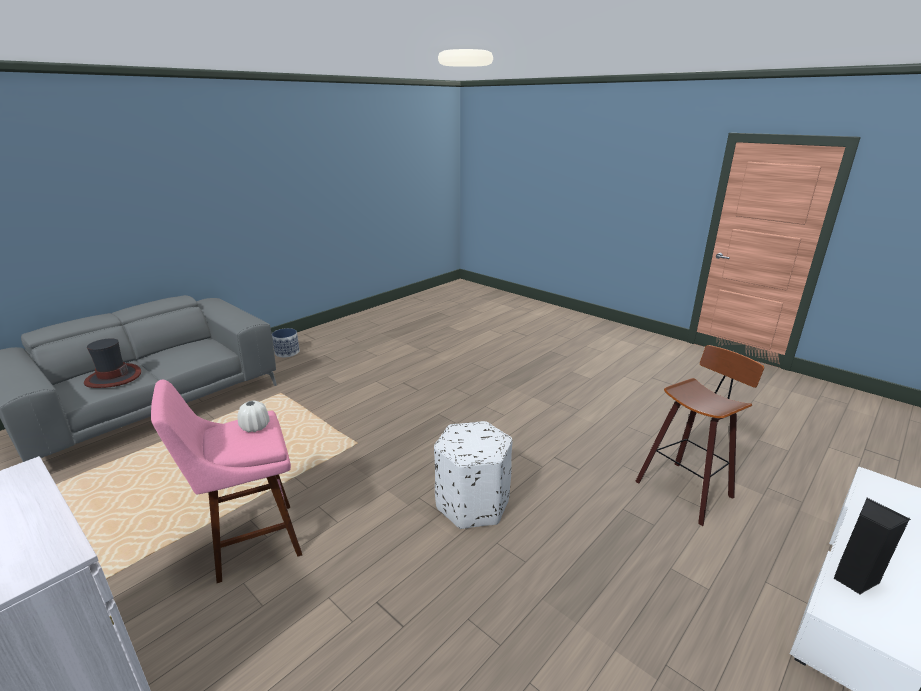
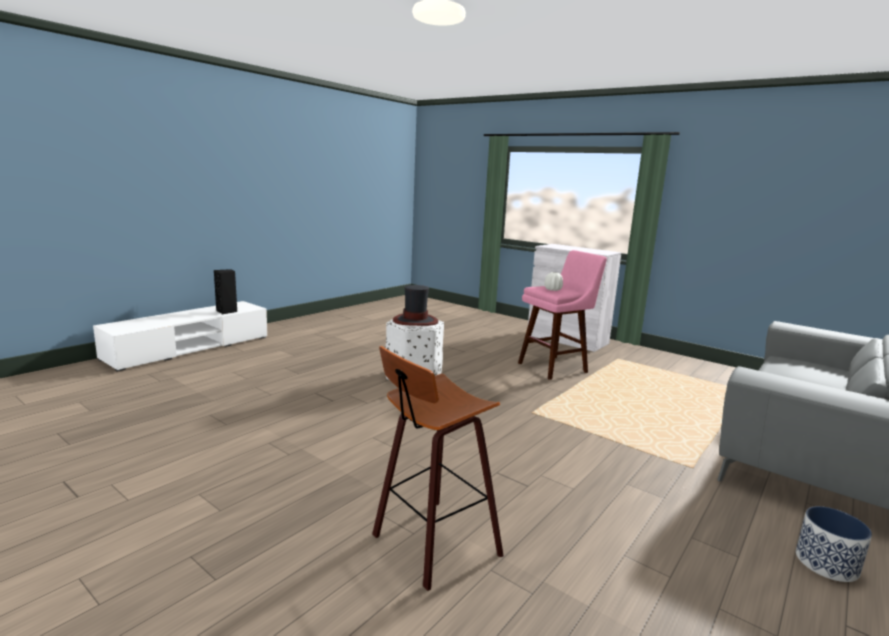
camera: 175 degrees right, 10 degrees down
(113, 377) = (802, 369): hat -> hat (415, 321)
(687, 489) = (233, 381): stool -> stool (431, 545)

